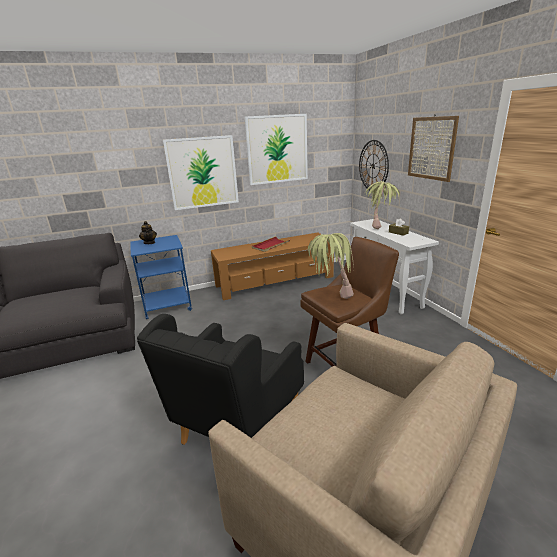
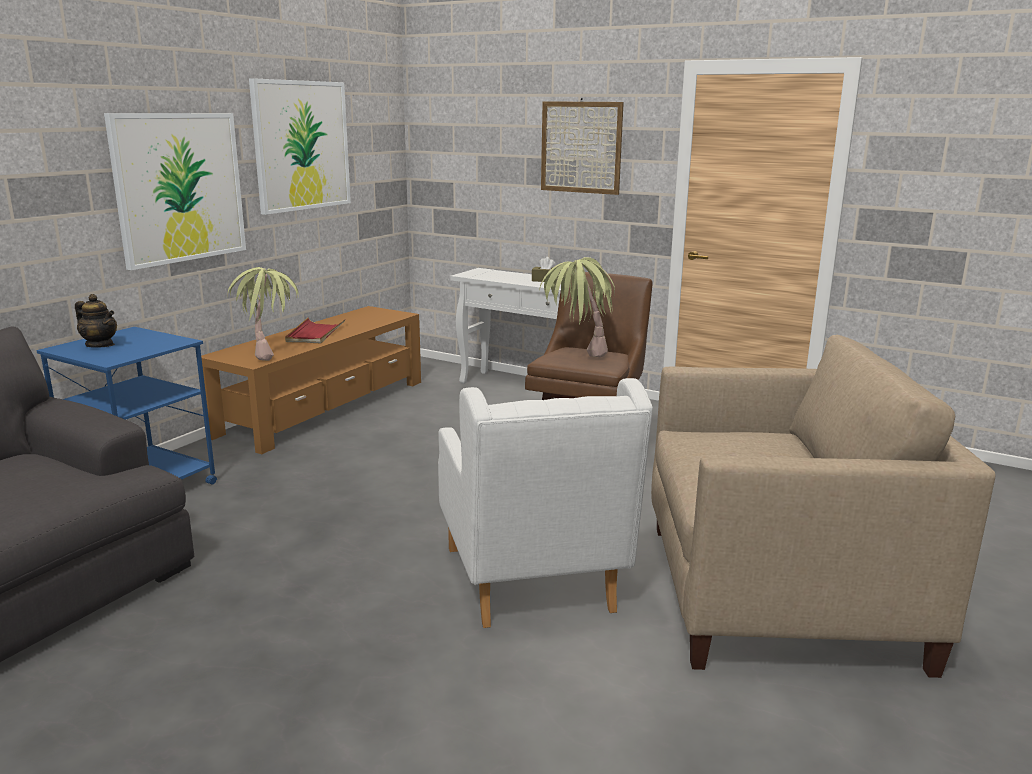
camera: 40 degrees left, 5 degrees down
(236, 427) = (535, 582): black armchair -> white armchair
(373, 166) = (461, 178): wall clock -> none
(380, 226) = (505, 275): potted plant -> potted plant (270, 354)

